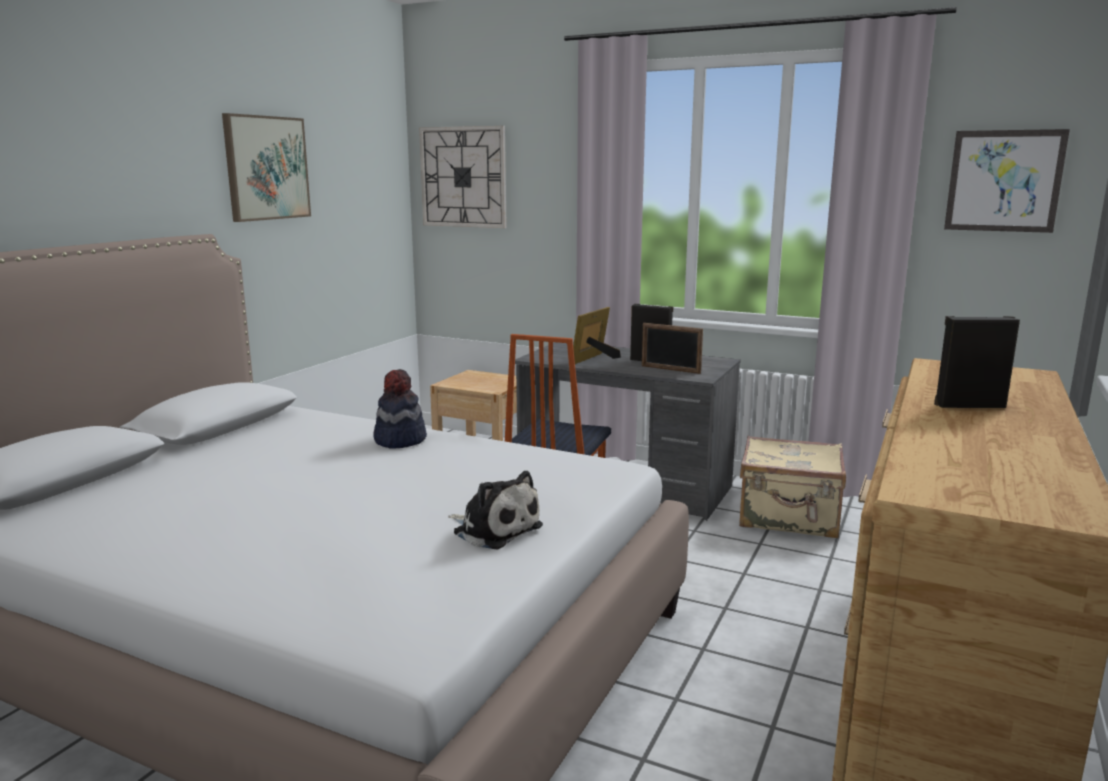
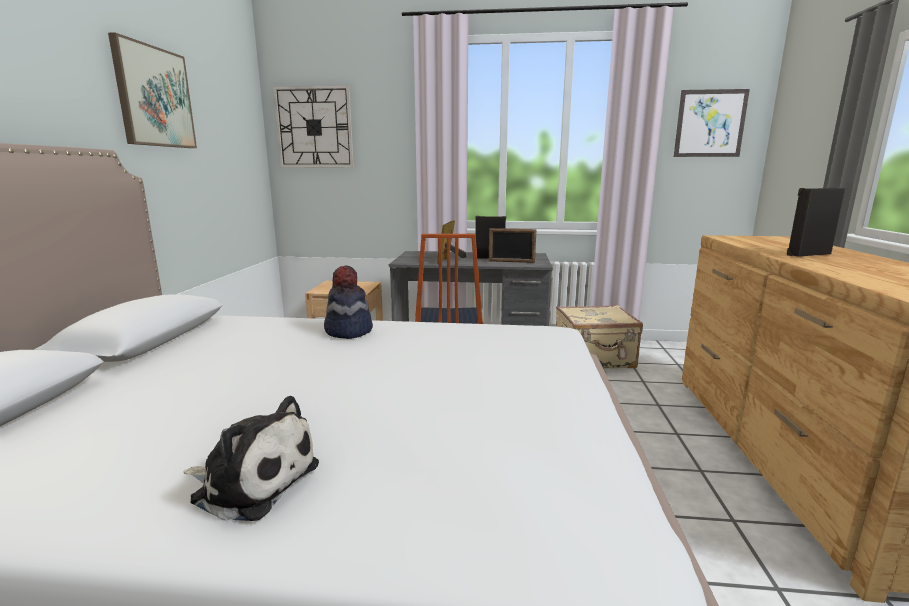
camera: 20 degrees left, 0 degrees up
(494, 529) = (529, 397): plush toy -> plush toy (252, 481)

